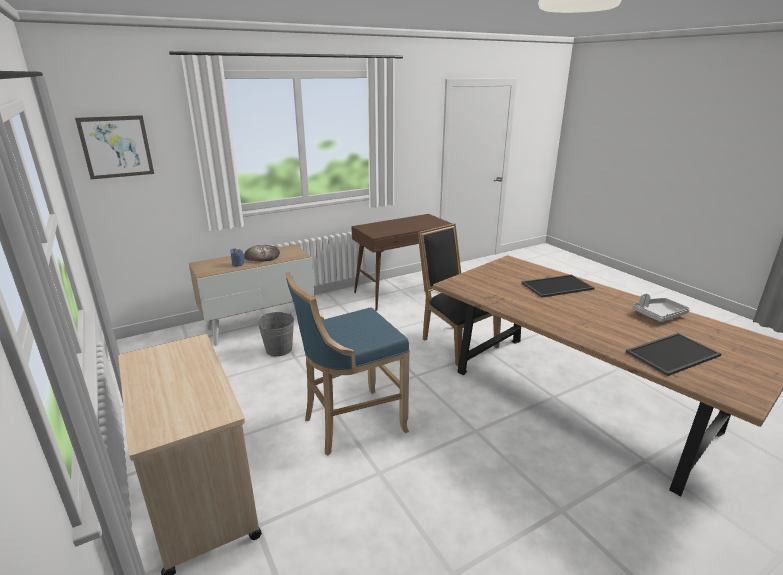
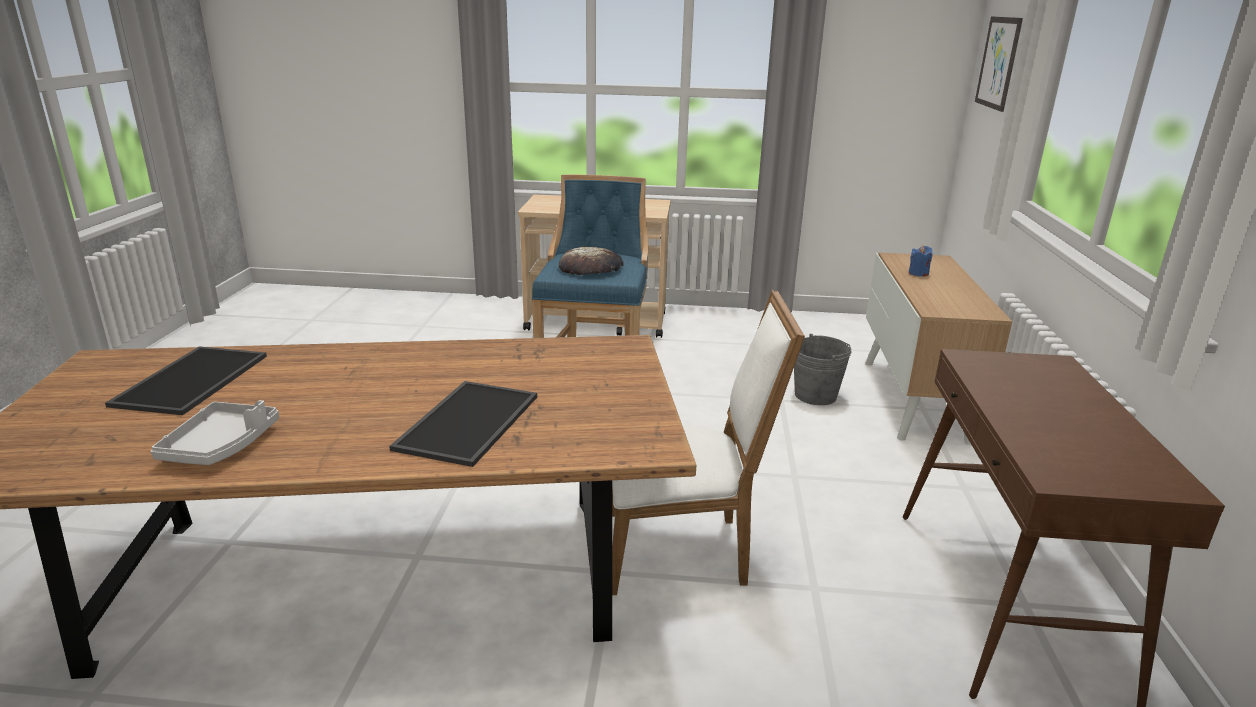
camera: 125 degrees right, 0 degrees up
(262, 256) = (950, 290): bread -> bread (591, 268)
(455, 342) = (683, 550): black chair -> white chair

